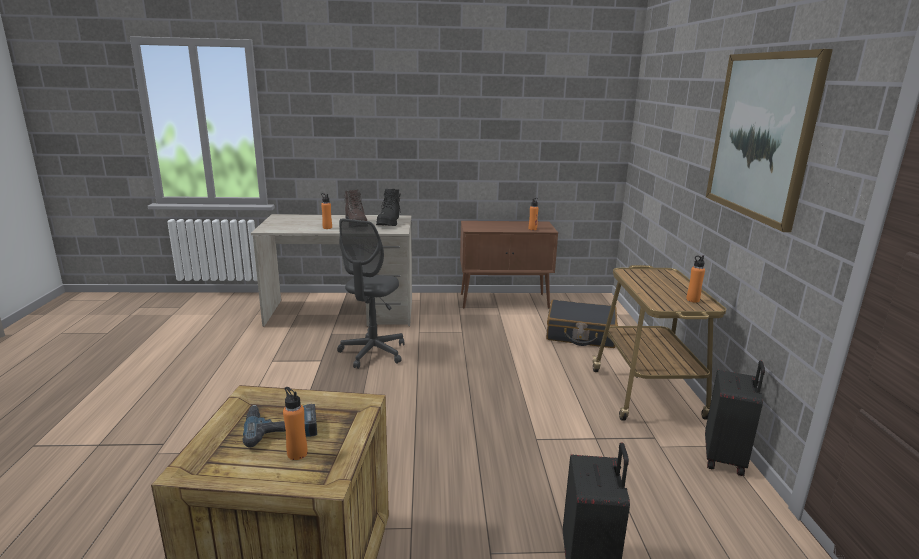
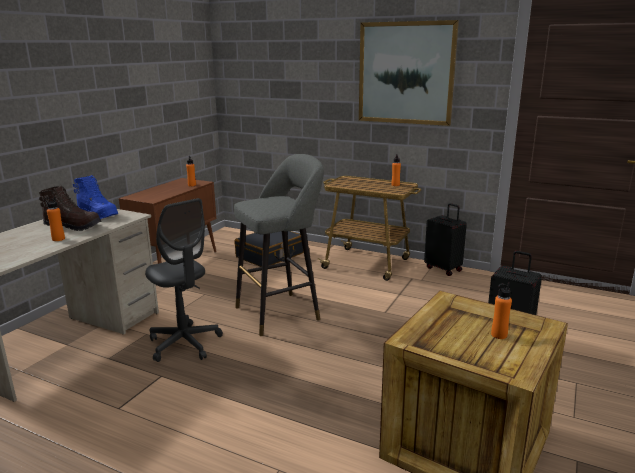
camera: 60 degrees left, 0 degrees up
(281, 427) = (458, 337): power drill -> none
(389, 222) = (98, 214): black boot -> blue boot
(468, 377) = (282, 312): none -> grey stool

